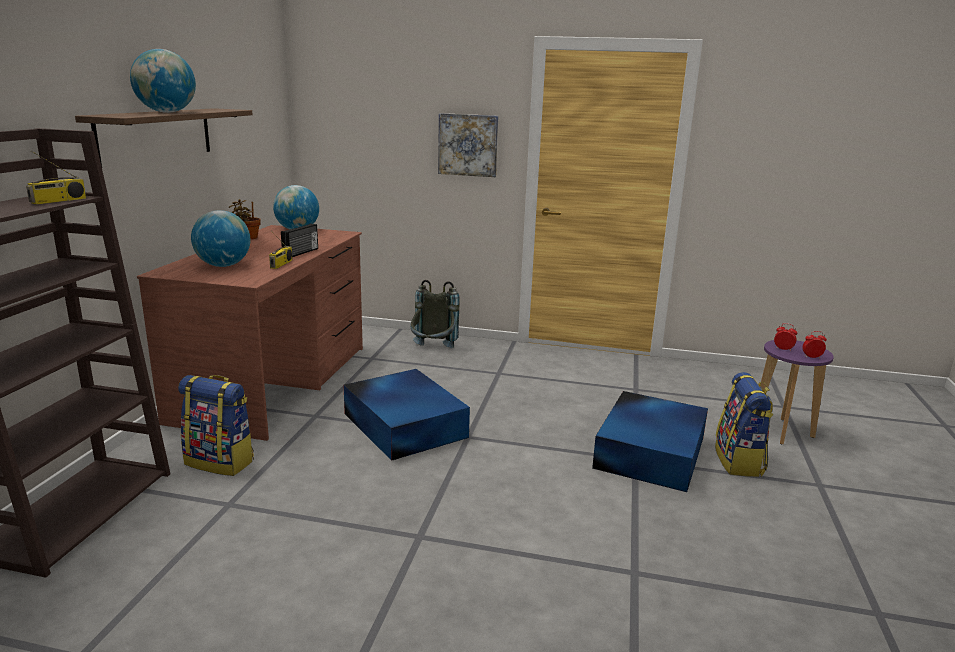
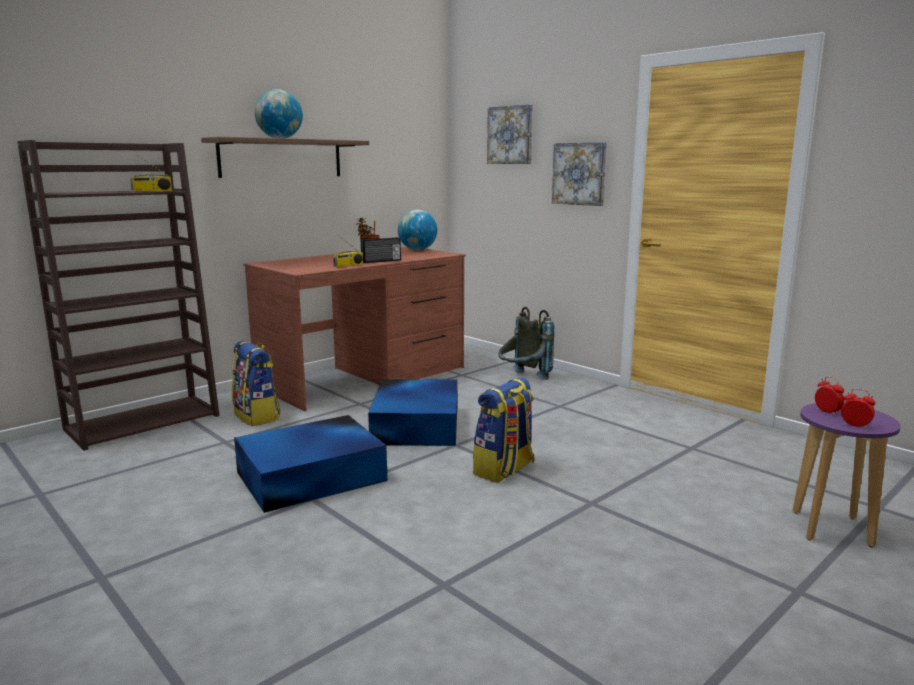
camera: 35 degrees right, 5 degrees down
(223, 266) = (308, 263): globe -> none
(379, 100) = (510, 135): none -> picture
(651, 452) = (621, 501): blue storage box -> blue storage box (313, 476)
(739, 461) = (718, 539): backpack -> backpack (504, 470)

